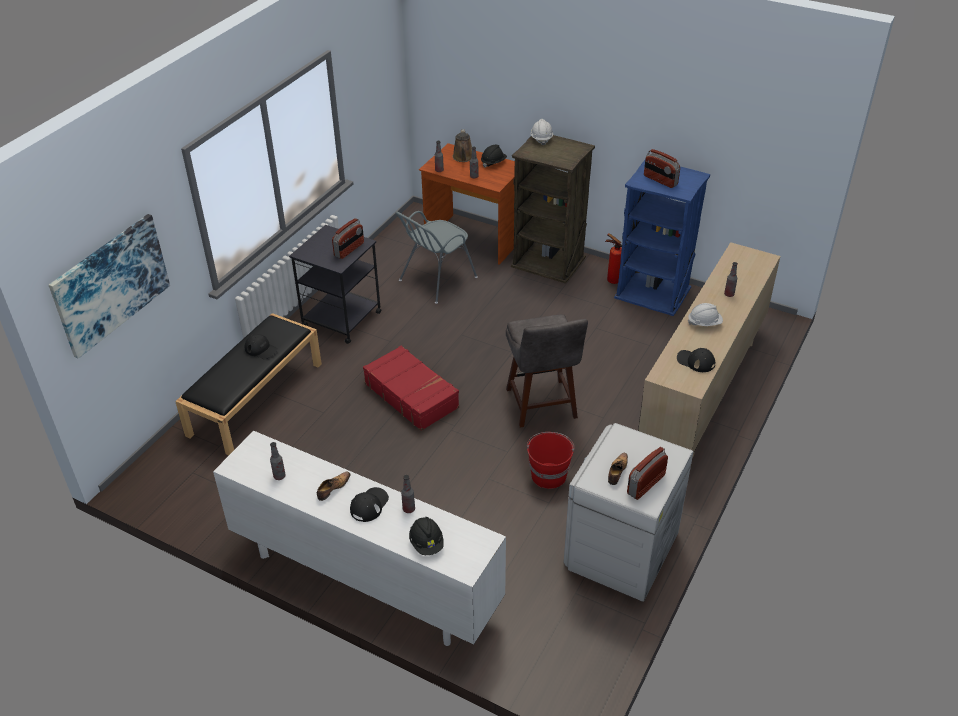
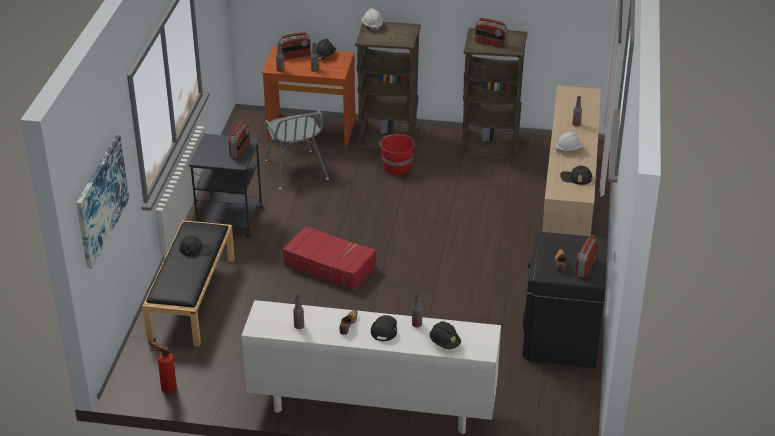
camera: 20 degrees left, 5 degrees down
(436, 280) = (297, 171): grey chair -> grey chair turned 45 degrees counterclockwise
(463, 158) = (295, 56): brown watering can -> radio
(542, 405) = (444, 250): grey stool -> none
(548, 474) = (477, 299): red bucket -> red bucket (397, 167)
(611, 280) = (450, 141): fire extinguisher -> fire extinguisher (166, 388)
(619, 550) = (560, 338): white washing machine -> black washing machine
(653, 293) = (490, 145): blue bookcase -> brown bookcase

